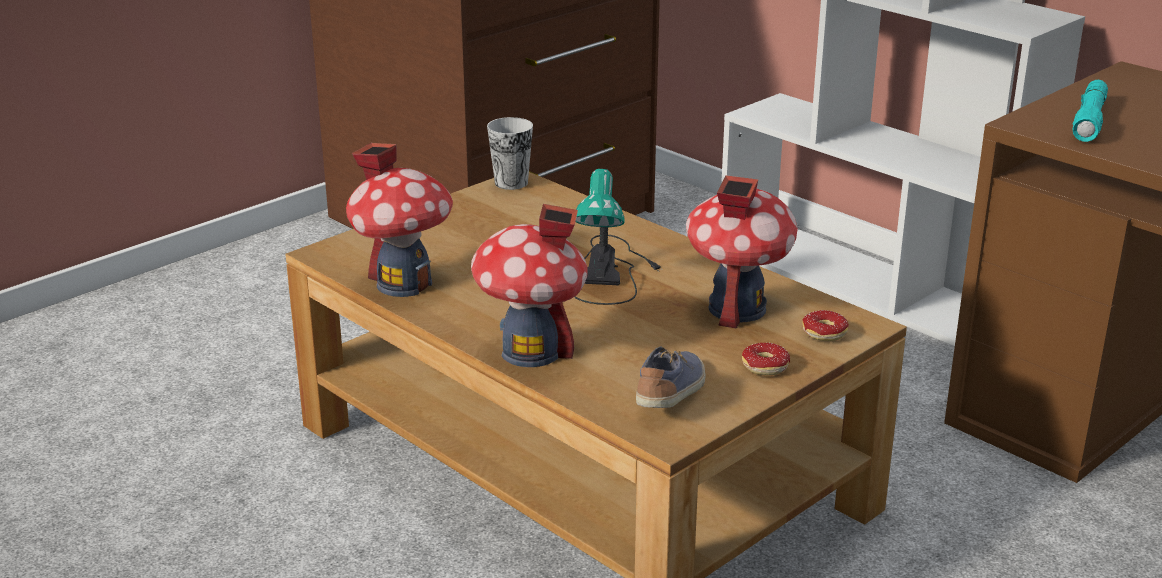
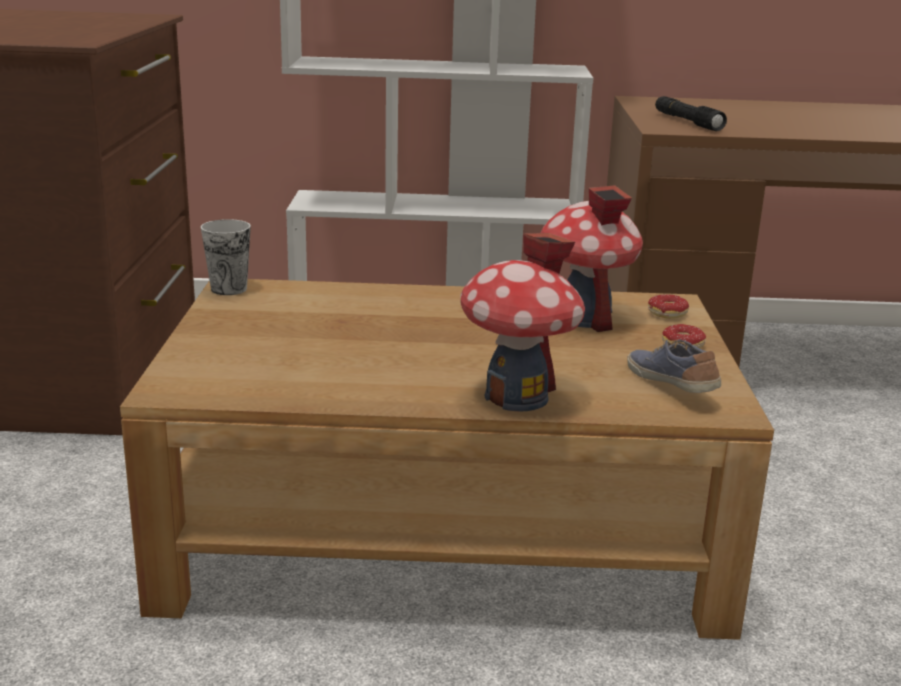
camera: 45 degrees left, 5 degrees down
(404, 283) = (299, 388): toy house -> none
(609, 271) = (447, 324): table lamp -> none
(1089, 120) = (687, 122): turquoise flashlight -> black flashlight

